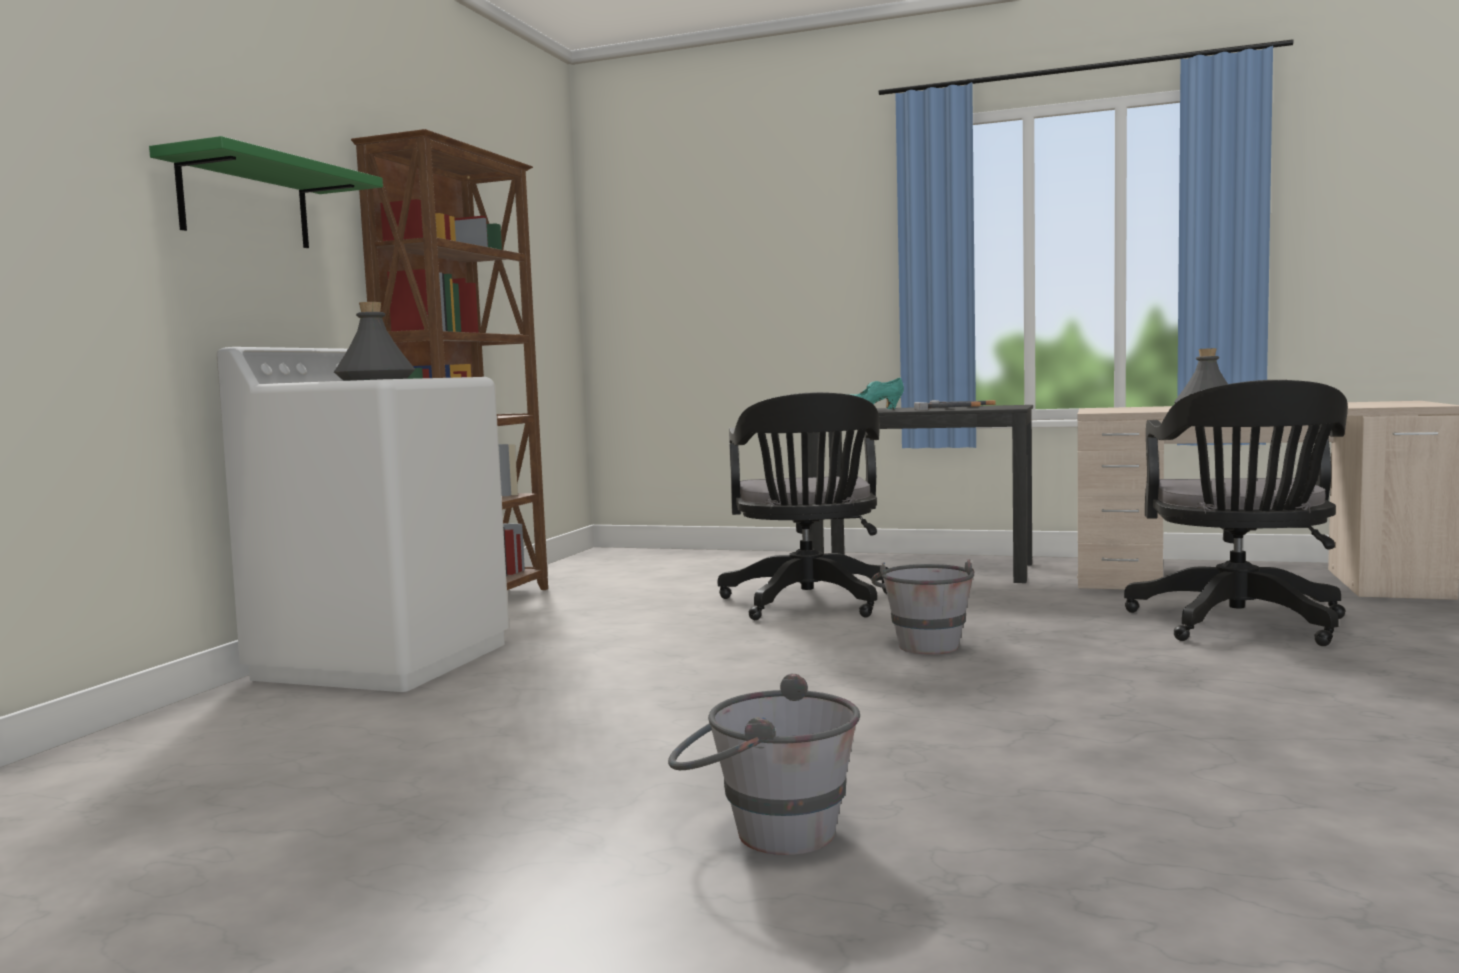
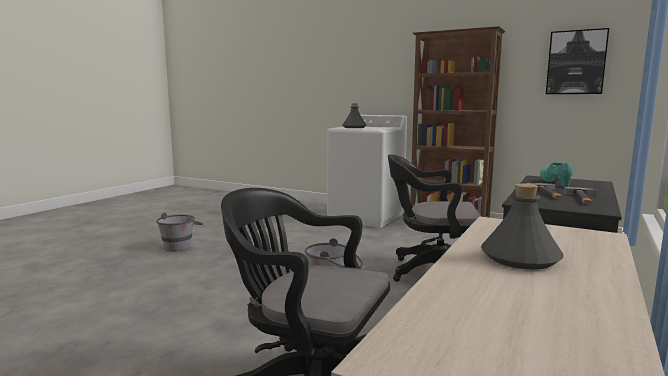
camera: 100 degrees right, 5 degrees up
(245, 203) = (373, 70): green shelf -> none
(536, 256) = (576, 62): none -> picture

